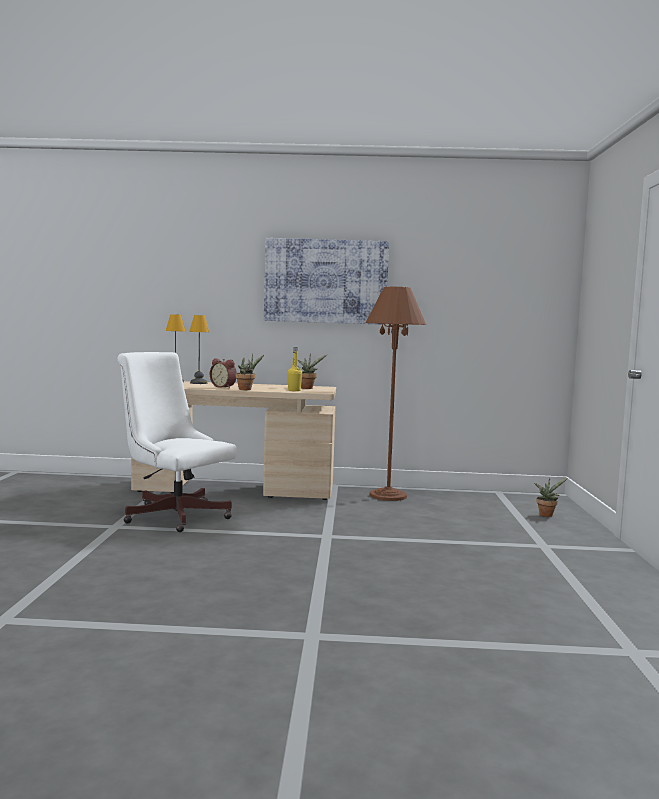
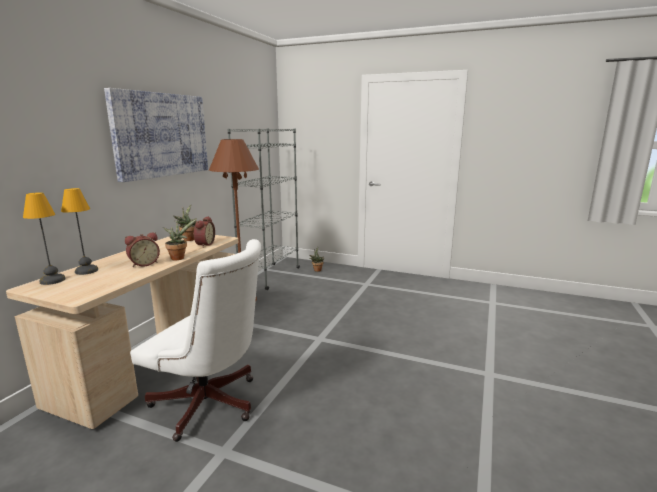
camera: 70 degrees left, 10 degrees up
(173, 514) = (210, 406): white office chair -> white office chair turned 120 degrees counterclockwise
(294, 390) = (204, 244): yellow bottle -> alarm clock
(477, 497) = (270, 276): none -> grey bookcase

